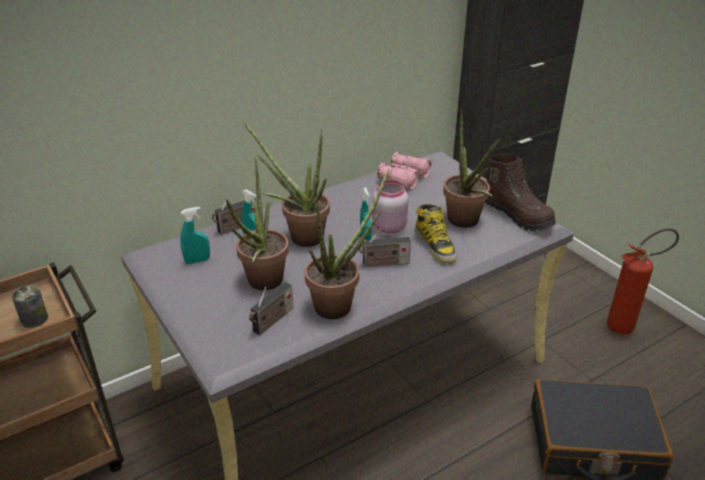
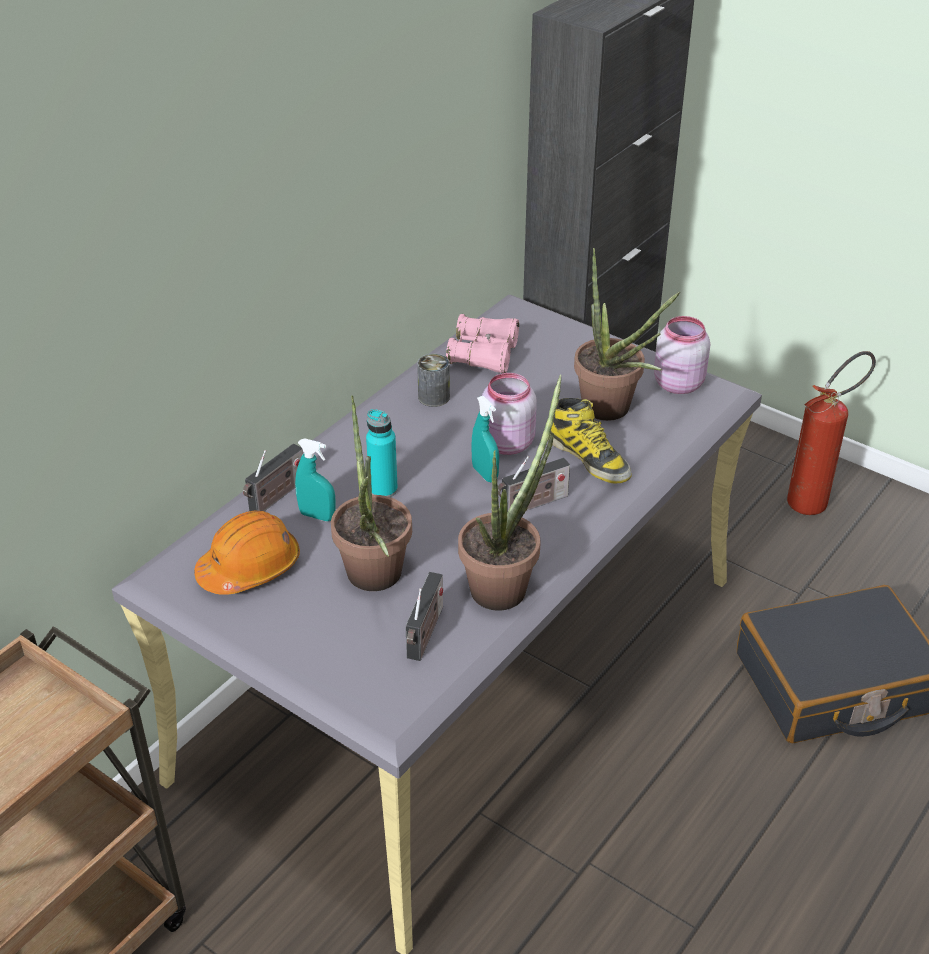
camera: 20 degrees left, 5 degrees up
(34, 319) = (53, 730): can -> can (434, 397)
(197, 261) = (250, 568): turquoise spray bottle -> orange hard hat
(299, 236) = (383, 489): potted plant -> turquoise bottle
(517, 215) = (677, 383): brown boot -> pink jar

